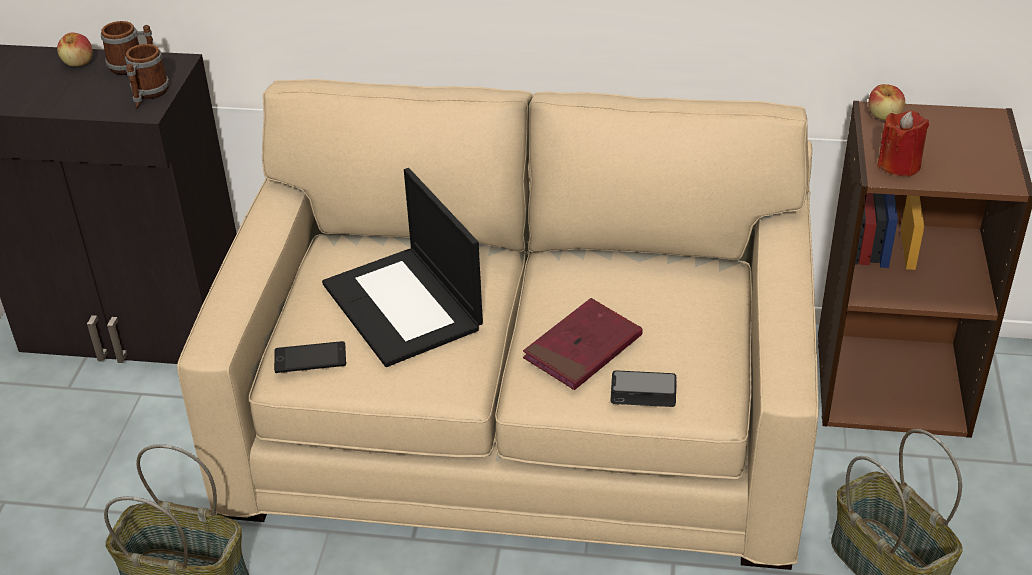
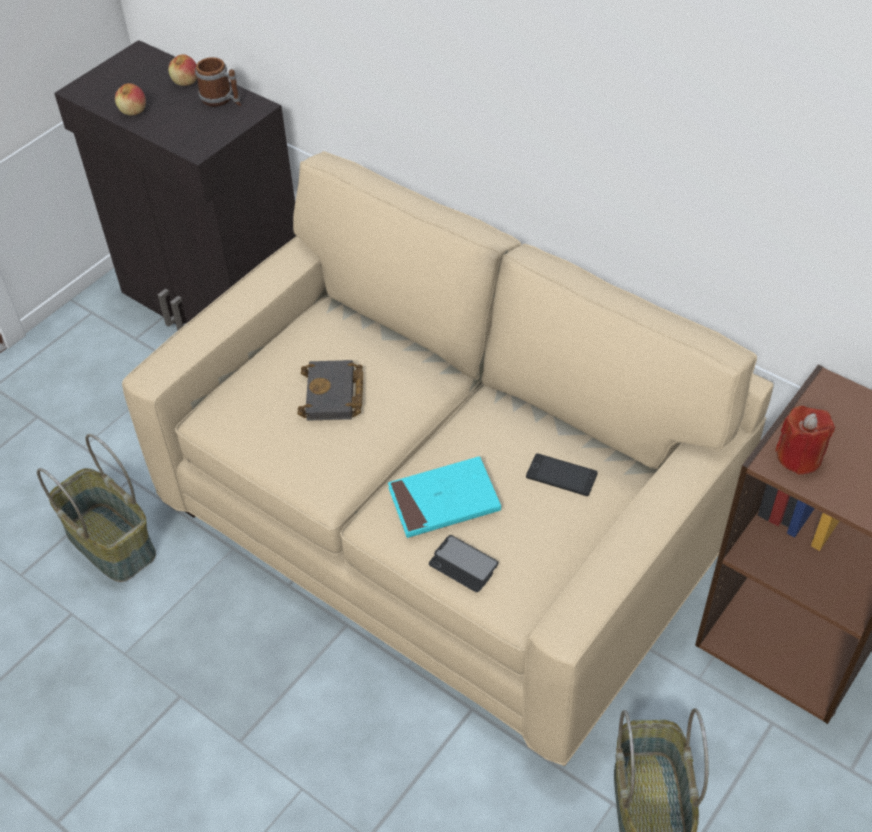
camera: 30 degrees right, 10 degrees up
(148, 95) = (211, 133): mug -> none
(310, 358) = (232, 413): phone -> phone (561, 475)
(404, 306) = (334, 396): laptop -> black book
(583, 348) = (444, 501): red book -> turquoise book
(884, 115) = (833, 394): apple -> apple (133, 111)

